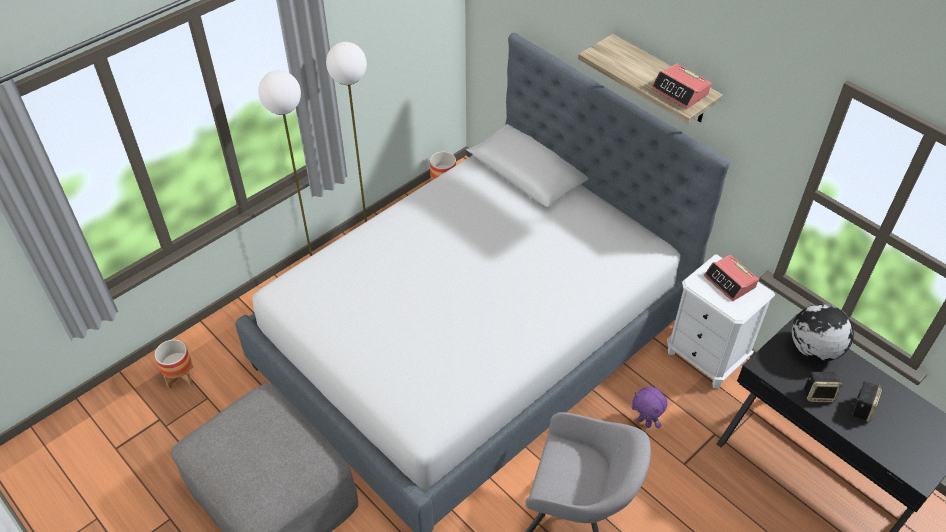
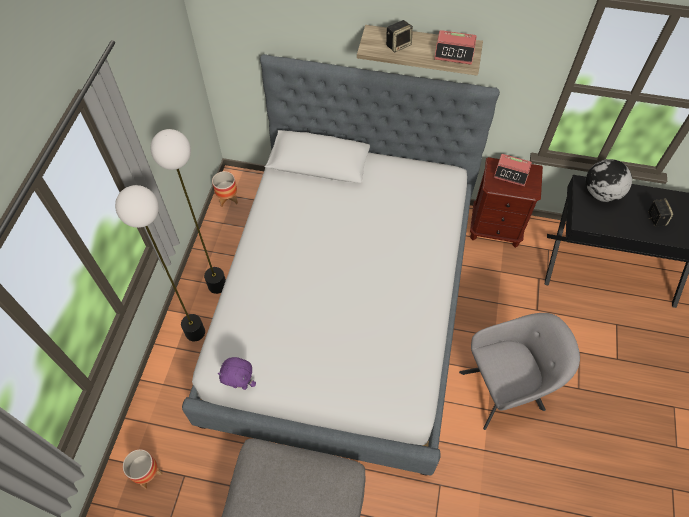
camera: 35 degrees left, 10 degrees up
(645, 422) = (494, 296): purple plush toy -> purple plush toy (240, 385)
(705, 357) = (495, 229): white nightstand -> brown nightstand
(819, 394) = (627, 223): speaker -> speaker (398, 45)

